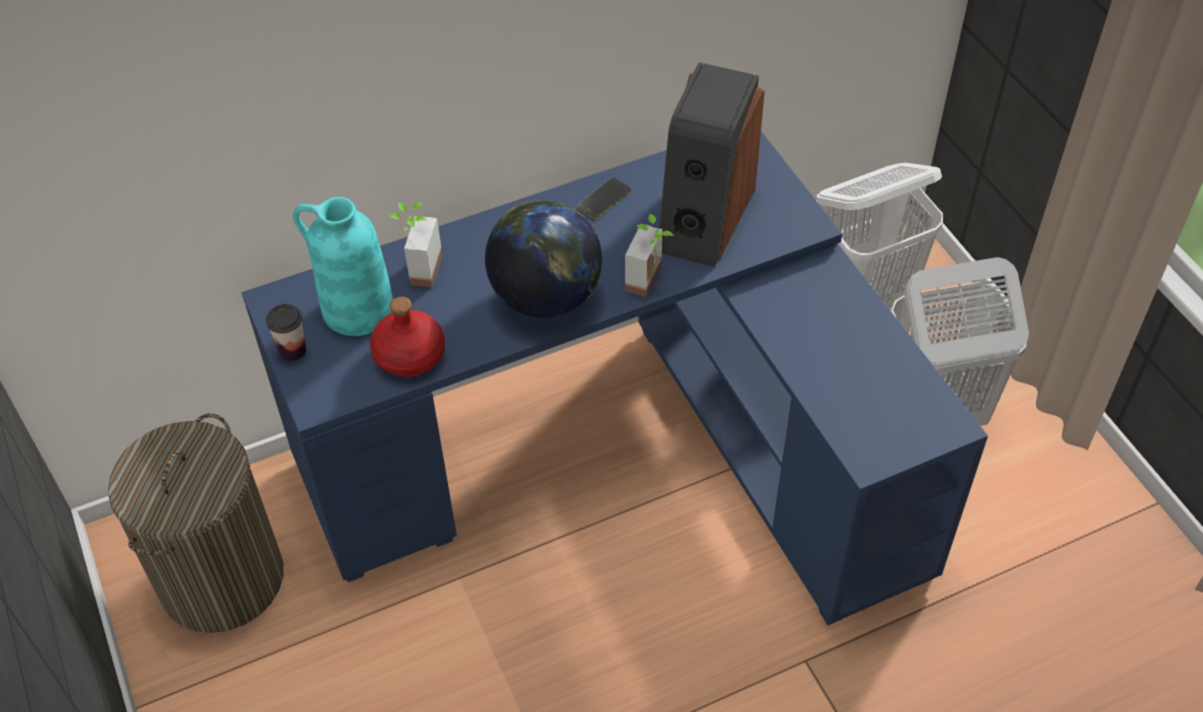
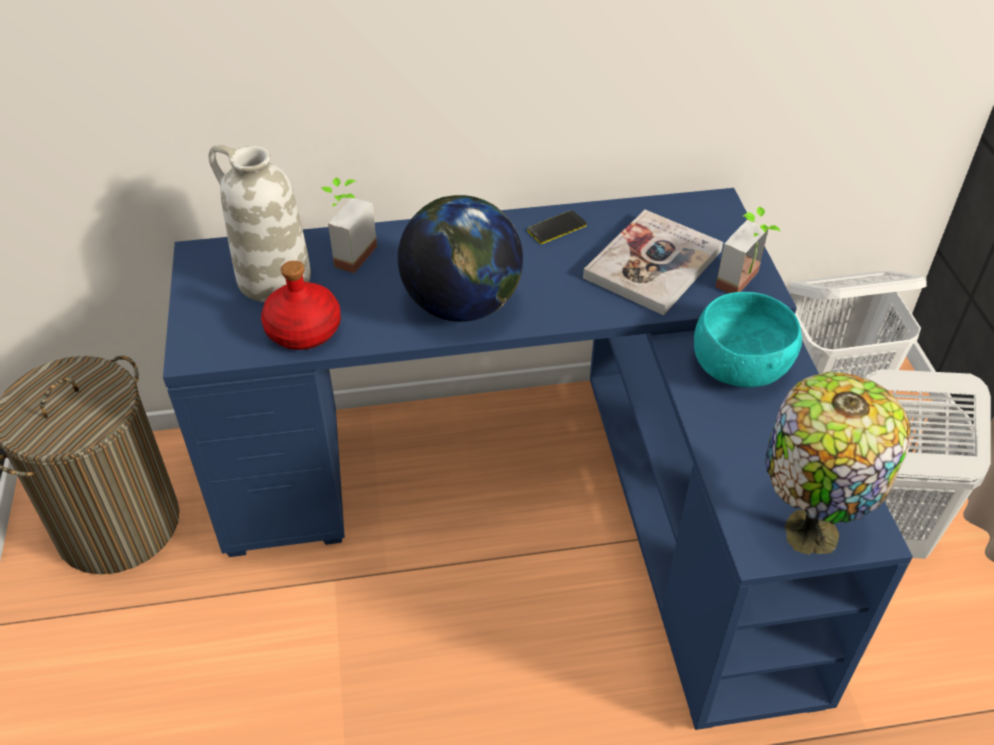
camera: 15 degrees right, 5 degrees down
(293, 351) = (195, 302): cup -> none
(356, 310) = (272, 279): turquoise vase -> white vase
(652, 281) = (577, 312): potted plant -> potted plant (746, 283)
(704, 218) = (653, 264): speaker -> book
(806, 301) = (738, 368): none -> turquoise bowl
(900, 432) = (807, 528): none -> table lamp

